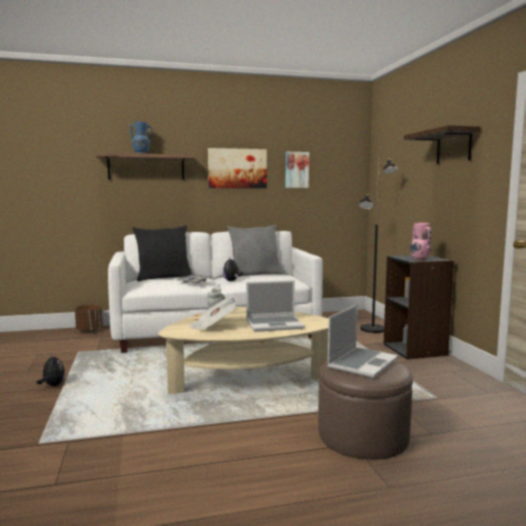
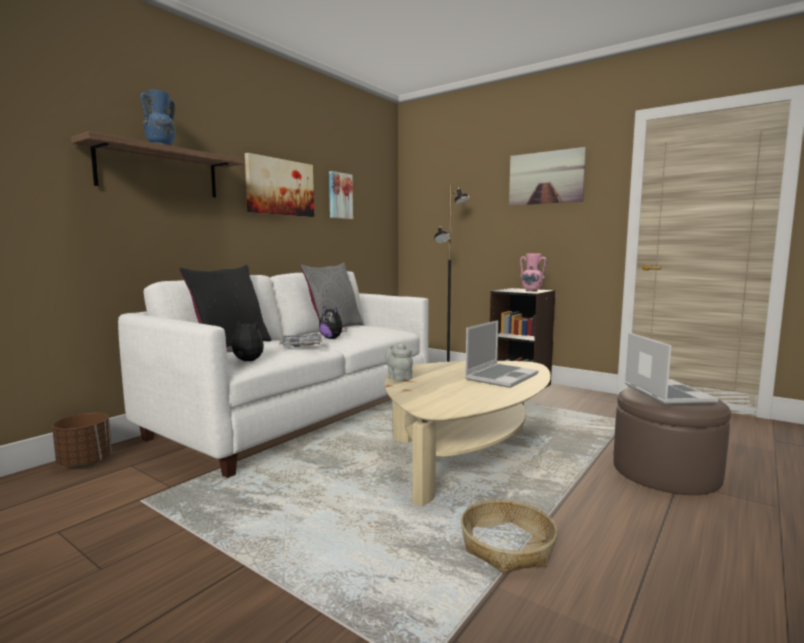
camera: 40 degrees left, 0 degrees up
(52, 385) = (216, 570): plush toy -> plush toy (246, 361)
(164, 425) = (507, 546): none -> basket
(213, 326) = (453, 393): newspaper -> none
(453, 147) = (545, 178): shelf -> picture

